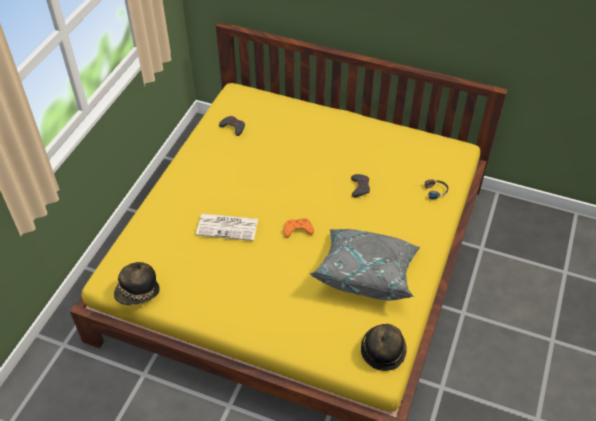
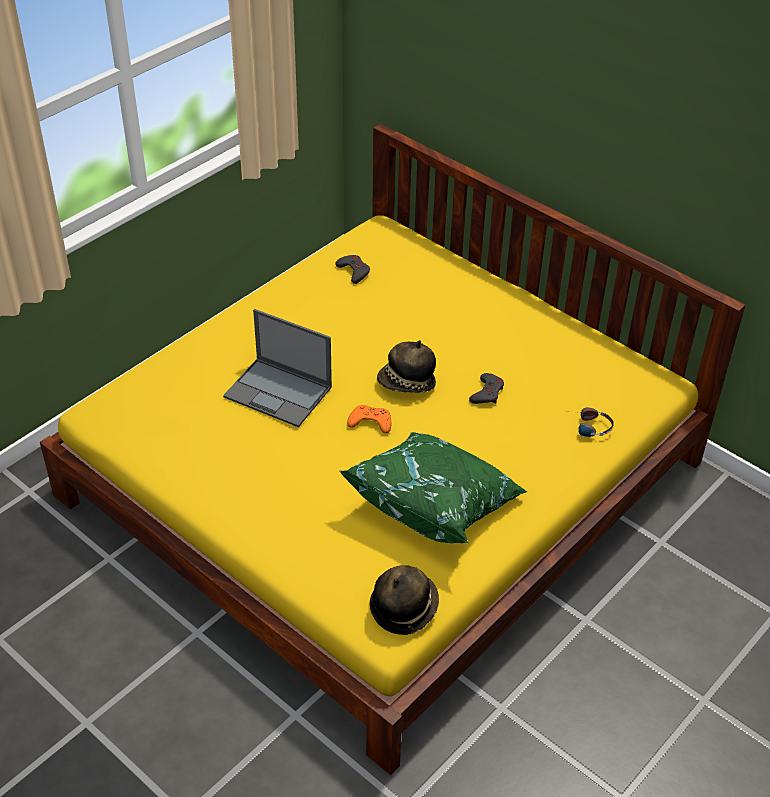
camera: 20 degrees right, 5 degrees down
(138, 293) = (122, 439): hat -> hat (406, 383)
(228, 227) = (279, 392): newspaper -> laptop
(366, 273) = (435, 504): grey pillow -> green pillow

